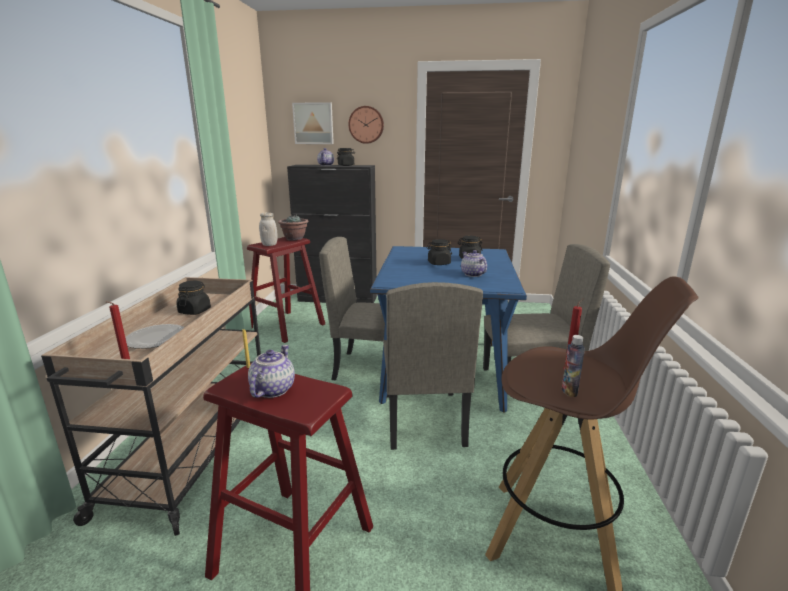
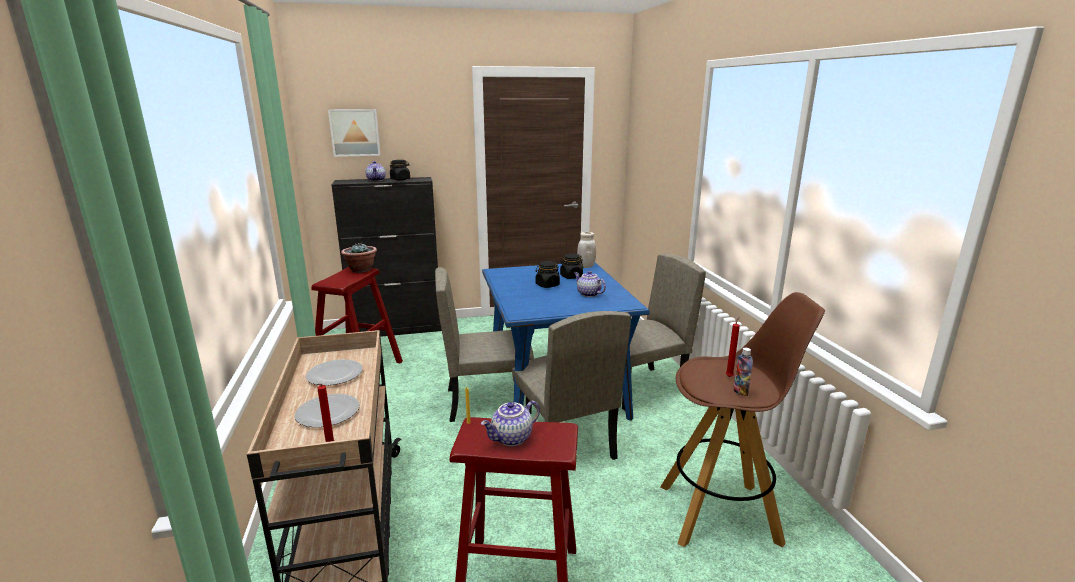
camera: 20 degrees left, 0 degrees up
(195, 311) = (335, 375): black jar -> plate
(269, 245) = (339, 281): white jar -> white jar (586, 266)
(272, 389) = (512, 438): teapot -> teapot turned 120 degrees counterclockwise
(366, 125) = (418, 133): wall clock -> none

